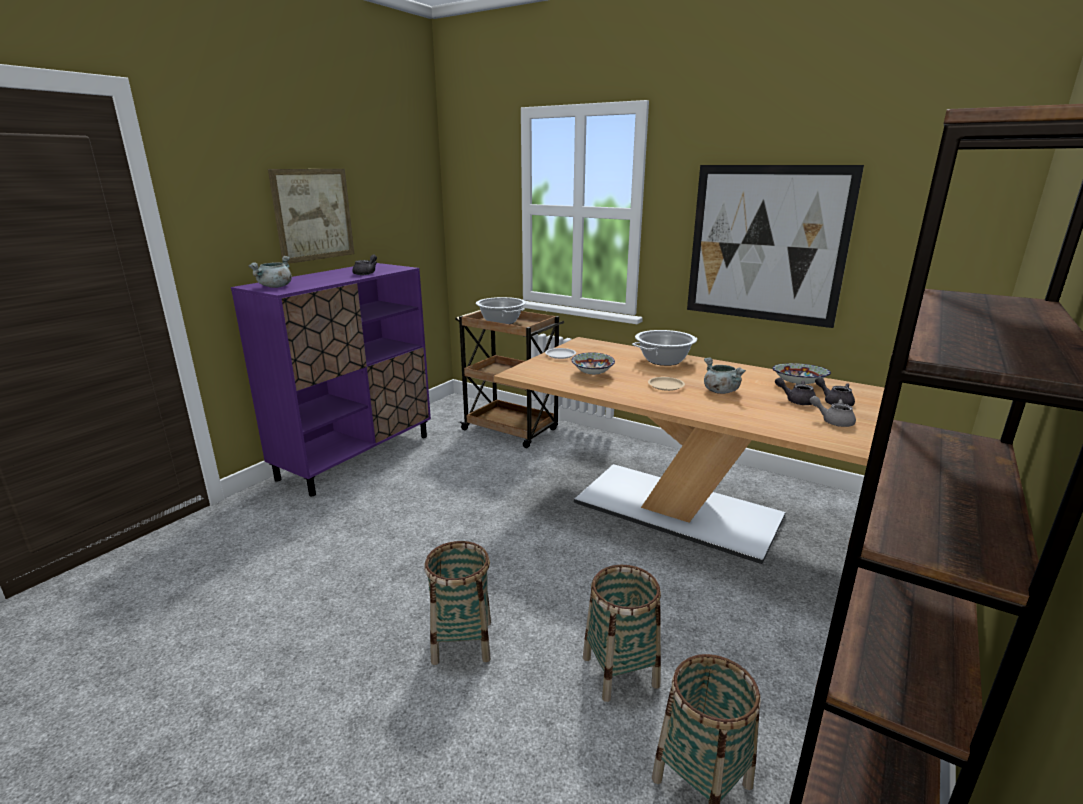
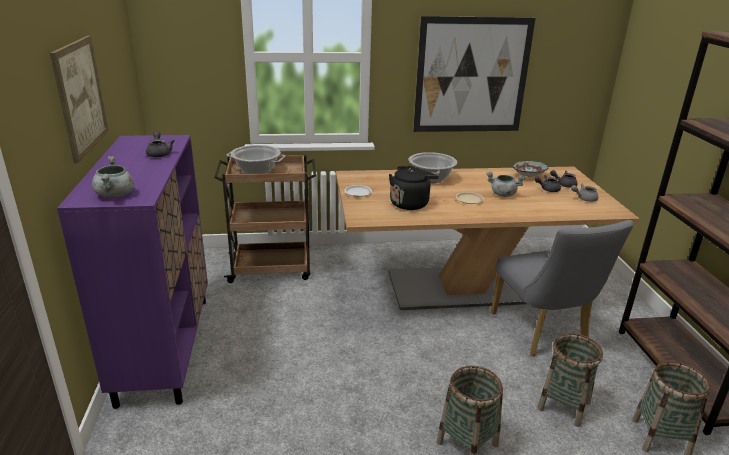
camera: 40 degrees left, 5 degrees up
(593, 374) = (410, 203): bowl -> black kettle
(709, 591) = (543, 333): none -> grey chair

